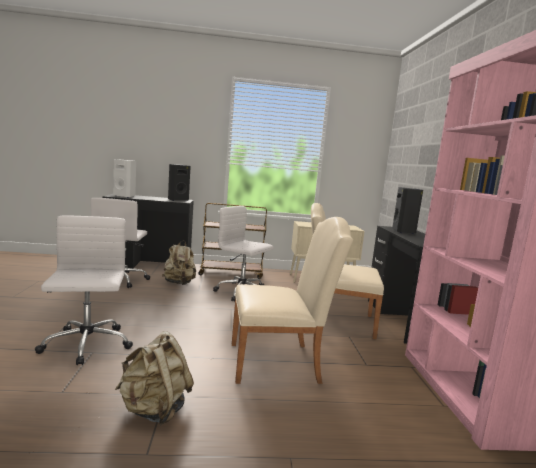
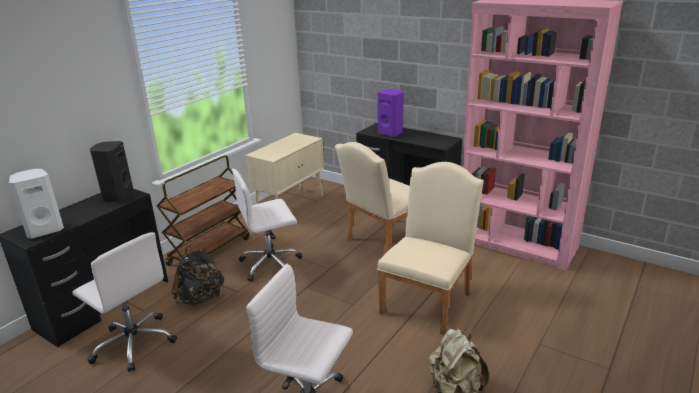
camera: 50 degrees left, 15 degrees up
(179, 283) = (201, 298): beige backpack -> black backpack
(404, 232) = (391, 133): black speaker -> purple speaker

